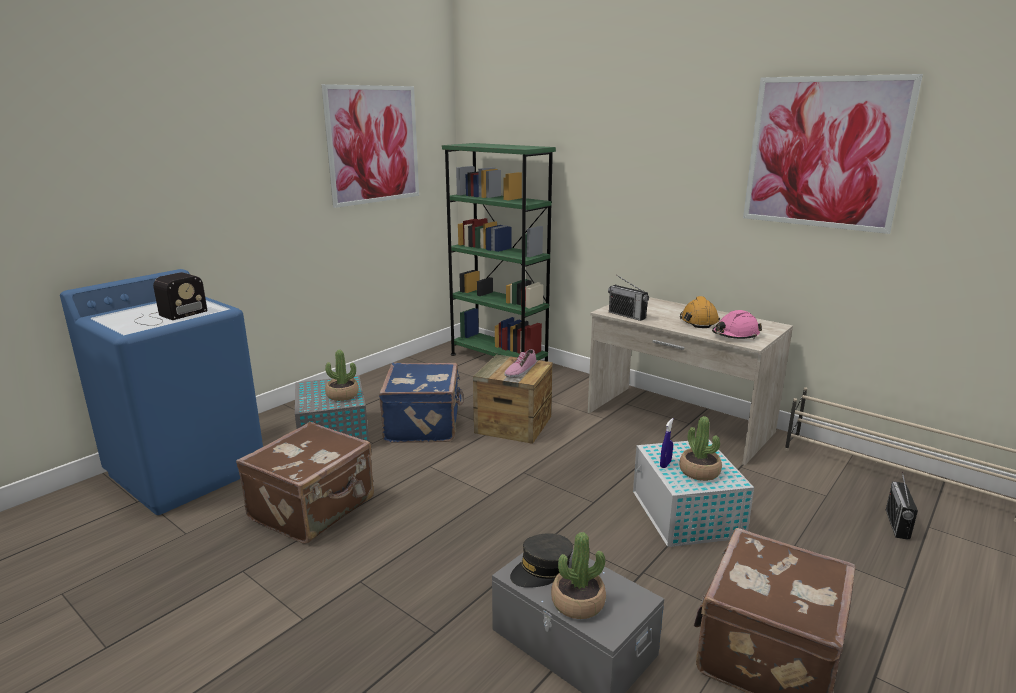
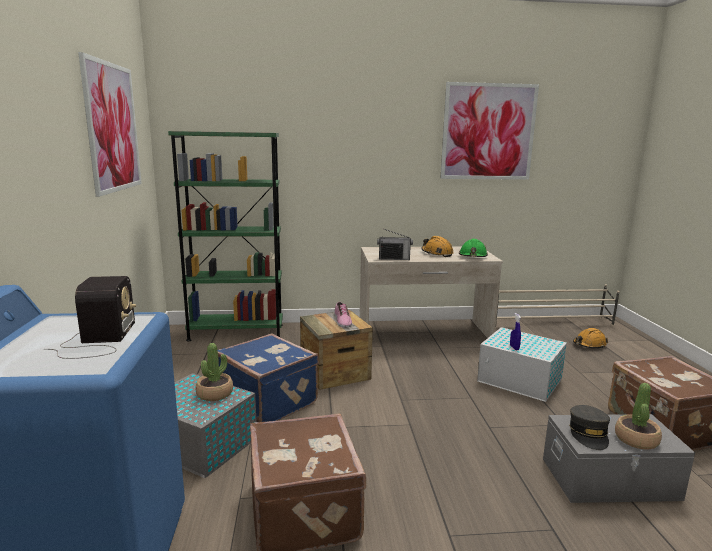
camera: 45 degrees left, 5 degrees down
(699, 471) = (534, 345): potted plant -> none
(735, 335) = (473, 256): pink hard hat -> green hard hat
(897, 524) = (589, 345): radio -> orange hard hat

